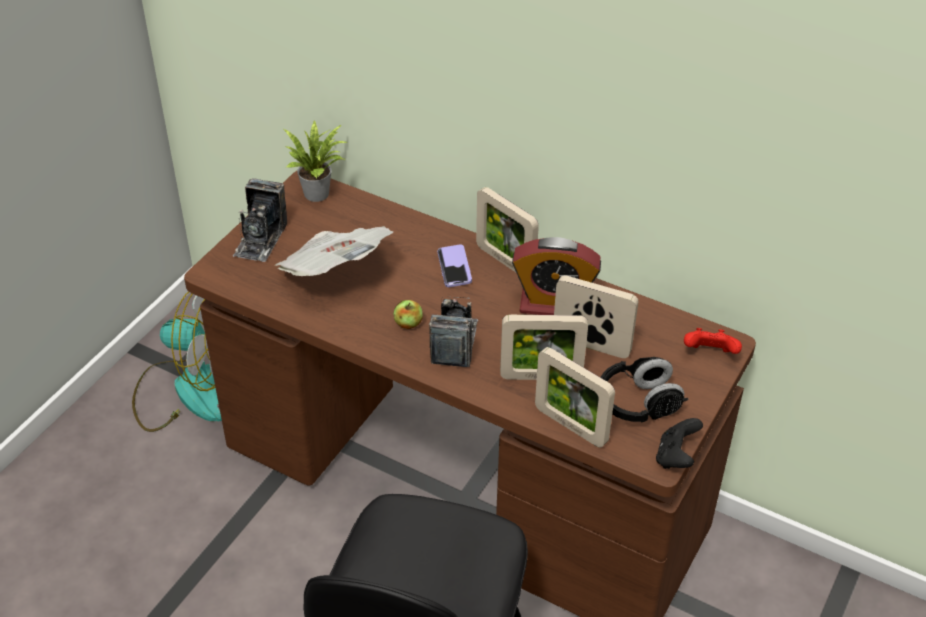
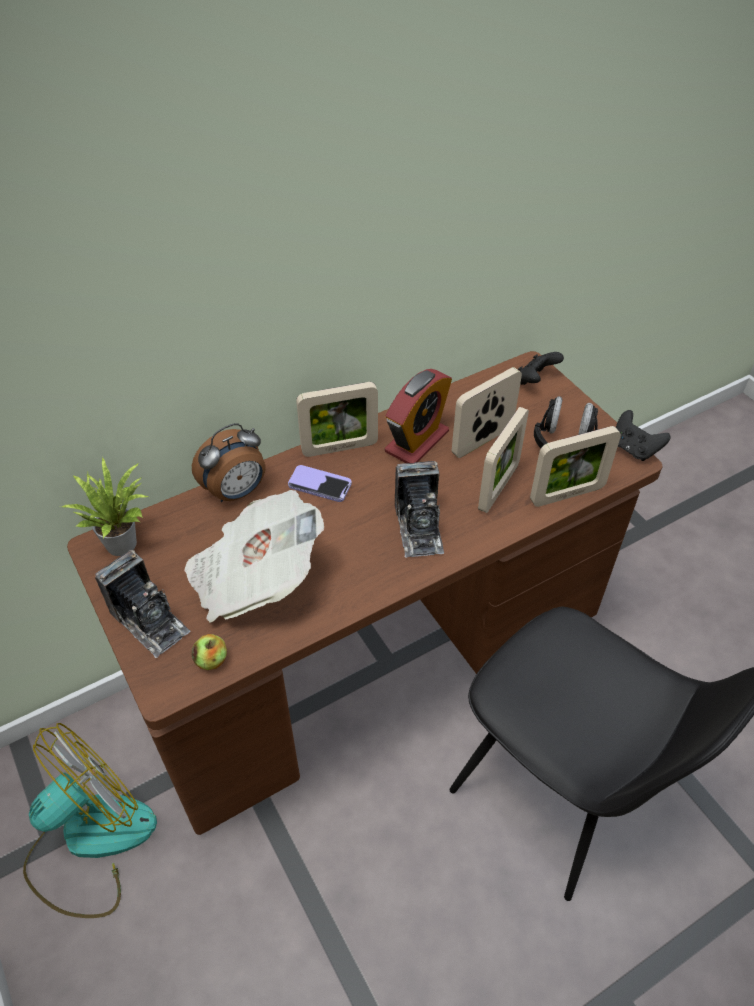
camera: 60 degrees left, 5 degrees up
(408, 324) = (370, 550): apple -> apple (211, 660)
(410, 226) = (236, 492): none -> alarm clock
(454, 343) = (419, 527): camera -> camera turned 135 degrees counterclockwise
(709, 354) = (535, 380): red game controller -> black game controller

